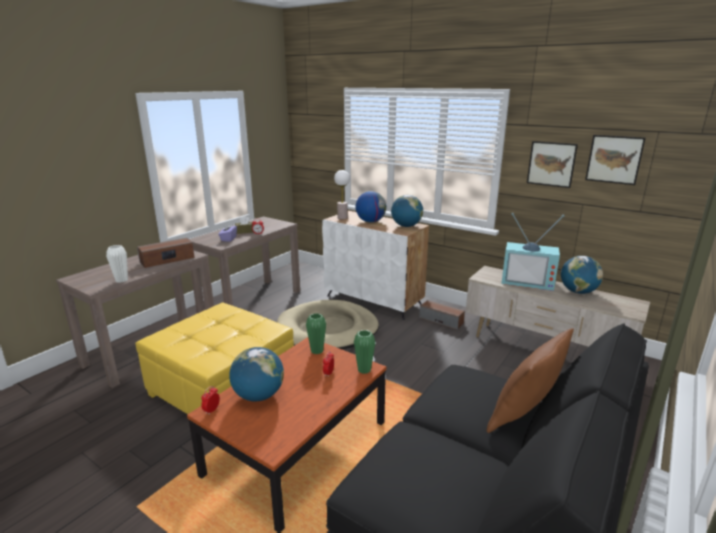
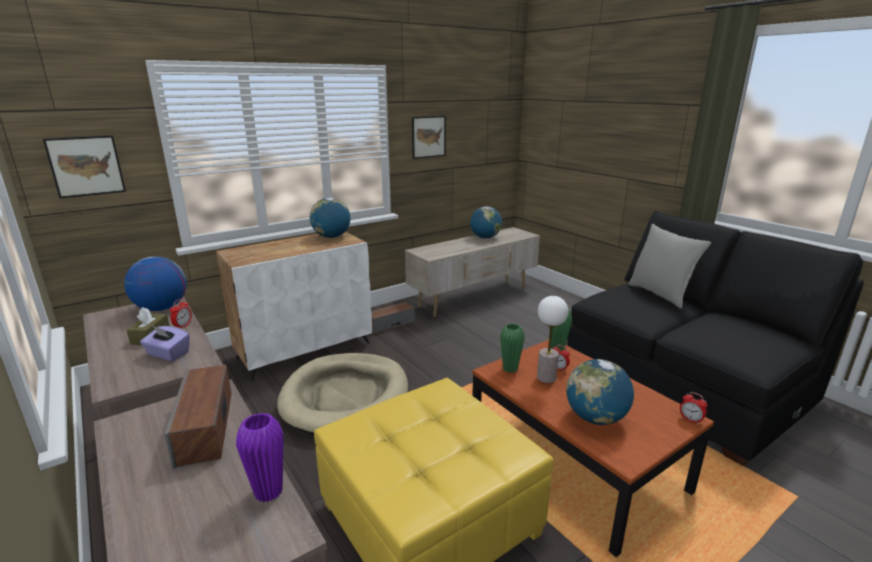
camera: 70 degrees left, 0 degrees up
(121, 280) = (268, 492): white vase -> purple vase
(211, 410) = (622, 456): alarm clock -> alarm clock (690, 420)
(342, 218) = (245, 257): table lamp -> table lamp (546, 378)
(370, 221) = (288, 247): globe -> globe (161, 308)
(524, 417) = (660, 294): brown pillow -> grey pillow
(528, 281) = (453, 245): television -> none
(614, 159) = (468, 125): picture -> picture (86, 166)

